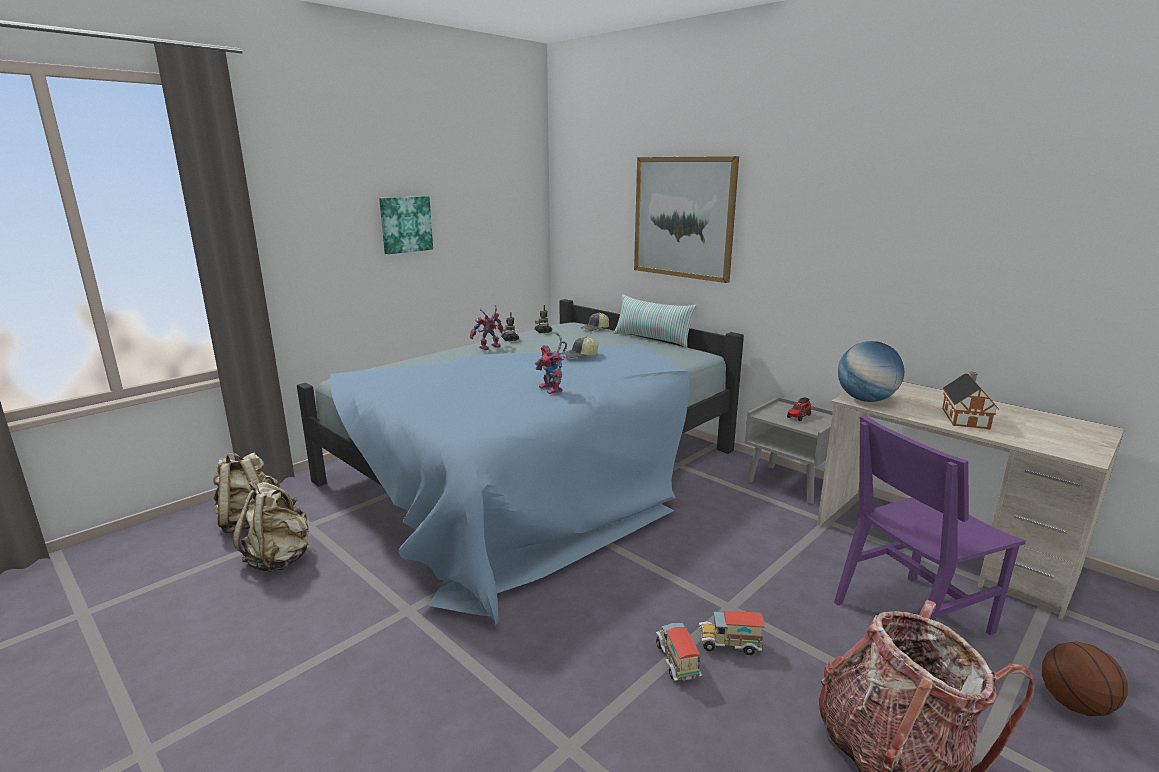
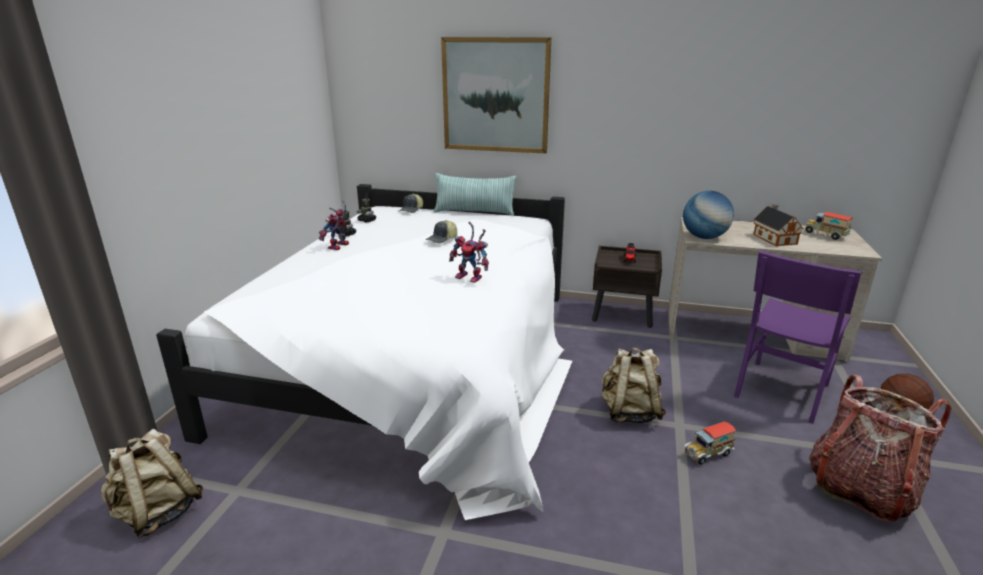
camera: 30 degrees left, 5 degrees up
(280, 559) = (245, 539): beige backpack -> beige backpack (629, 413)
(405, 224) = (216, 121): picture -> none
(534, 473) = (419, 361): blue bed -> white bed
(677, 662) = (690, 482): toy truck -> toy truck (825, 235)
(790, 484) = (623, 315): grey nightstand -> brown nightstand

